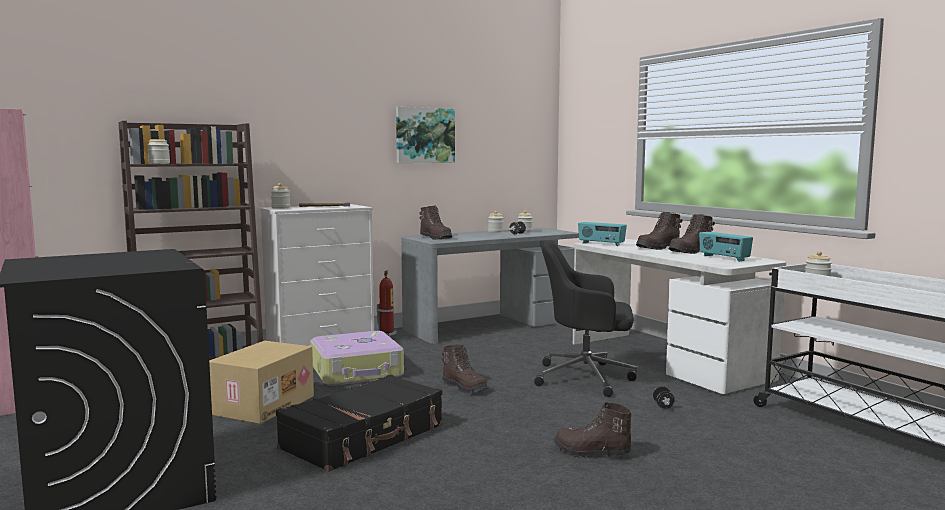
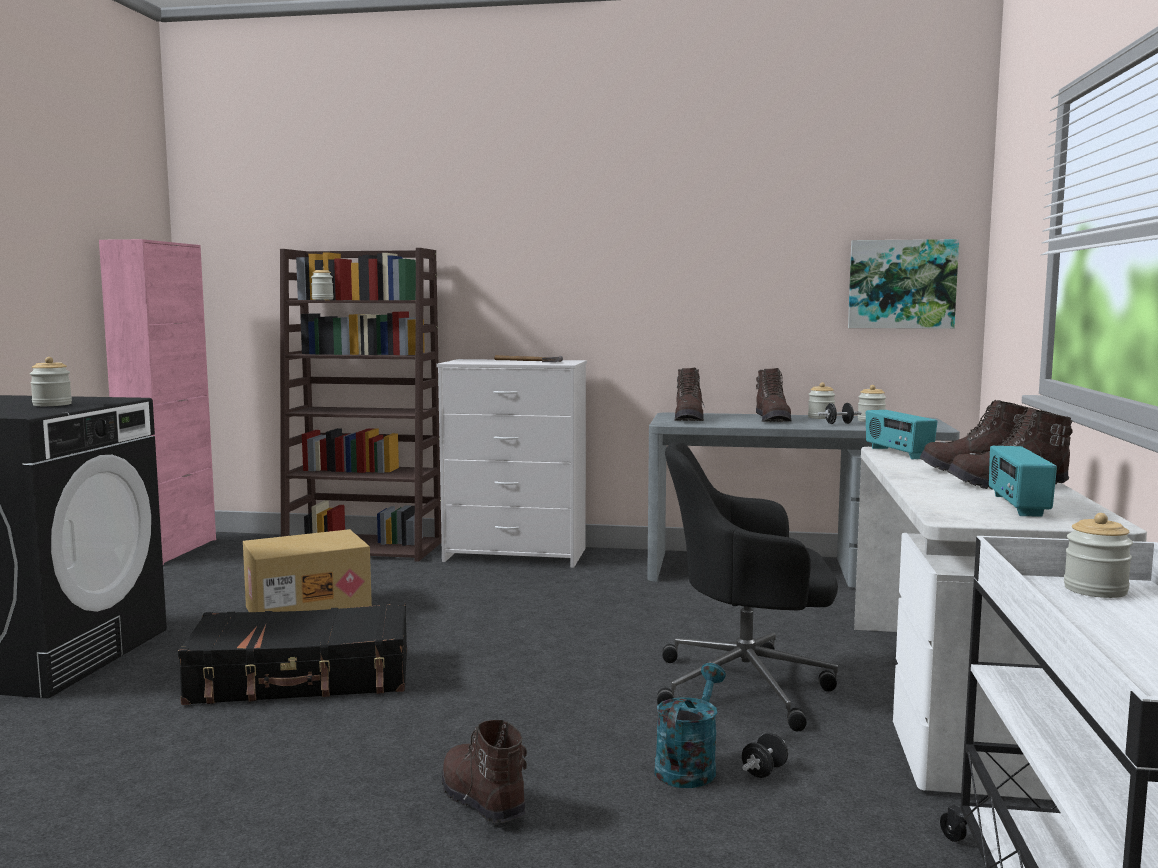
camera: 40 degrees right, 0 degrees up
(280, 208) = (470, 360): jar -> jar (52, 404)
(357, 371) = (480, 596): suitcase -> none
(387, 334) = (623, 556): fire extinguisher -> none
(425, 135) = (710, 258): picture -> picture (901, 284)
(465, 387) = (548, 650): brown boot -> brown boot (773, 419)
(587, 378) = (747, 687): black office chair -> black office chair turned 45 degrees counterclockwise
(635, 413) = (689, 766): none -> turquoise watering can

